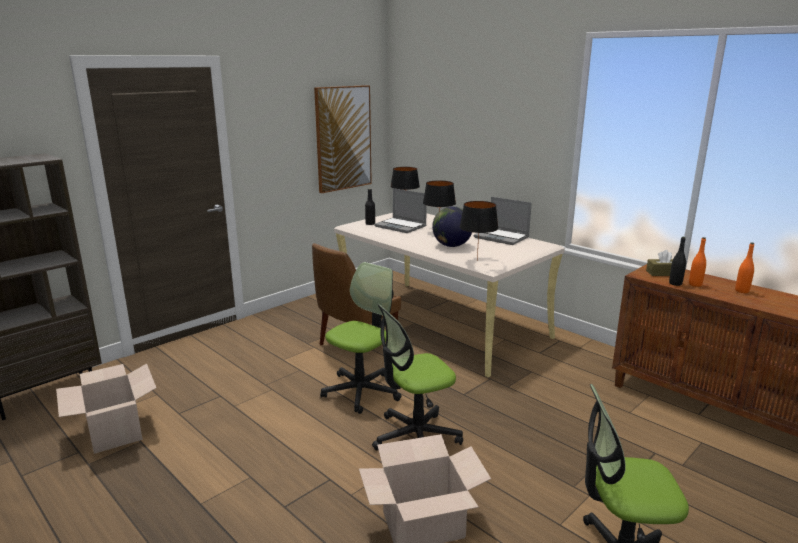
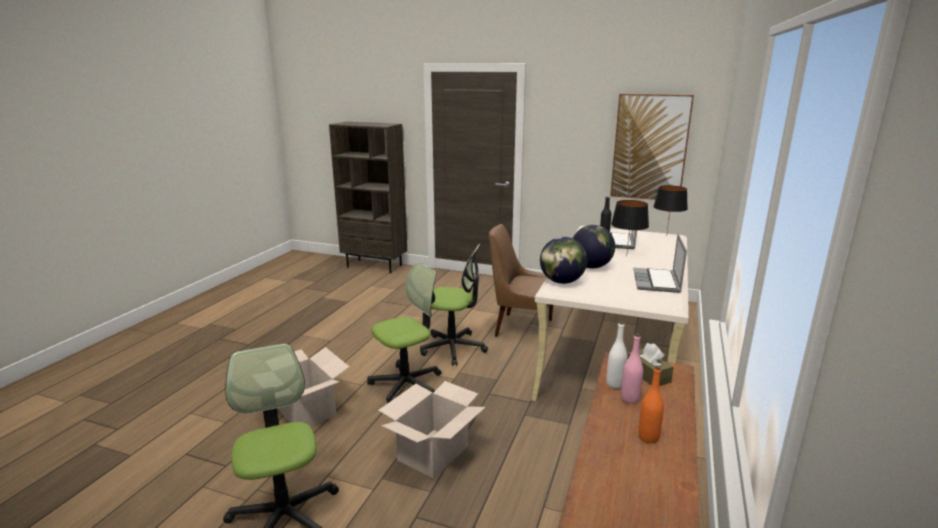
camera: 65 degrees right, 0 degrees up
(115, 431) = (352, 293): cardboard box -> cardboard box (433, 453)
(415, 437) = (407, 385): office chair -> office chair turned 105 degrees clockwise
(477, 260) = (561, 282): black table lamp -> globe
(675, 283) = (615, 384): black bottle -> white bottle
(695, 284) = (629, 399): orange bottle -> pink bottle

